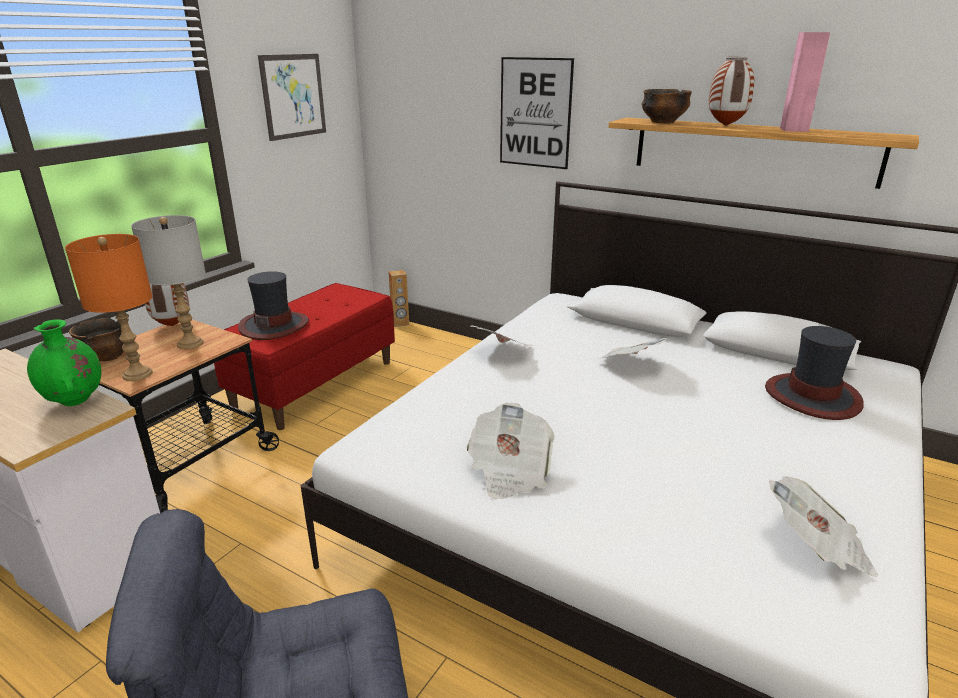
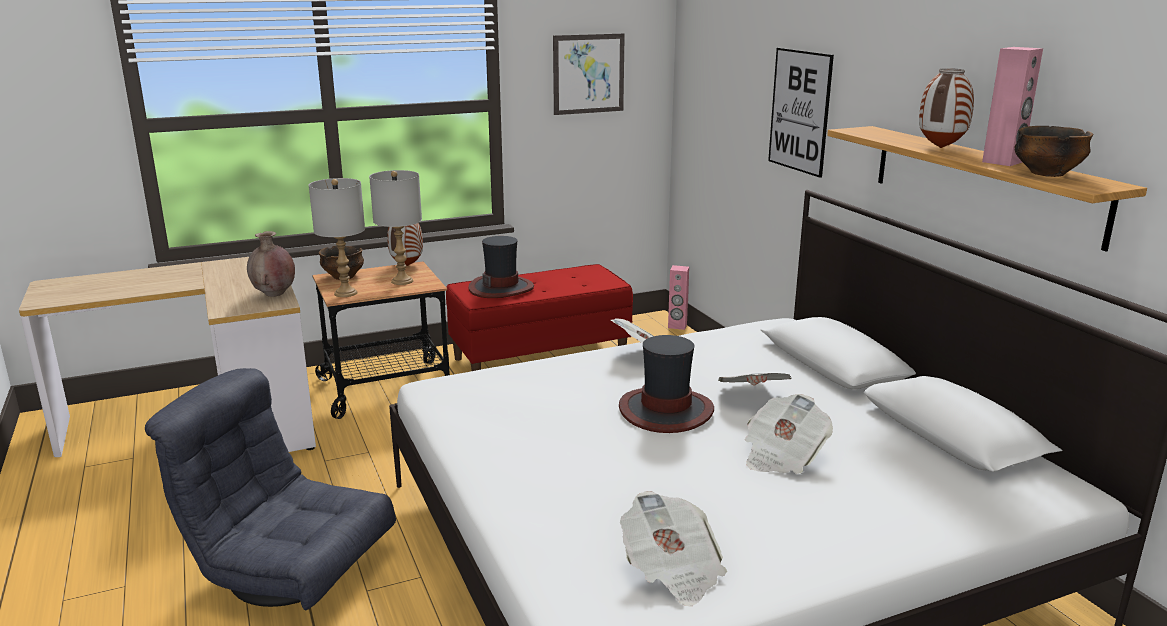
camera: 35 degrees right, 5 degrees down
(76, 401) = (274, 294): green vase -> brown vase
(137, 374) = (345, 293): orange table lamp -> grey table lamp
(400, 323) = (677, 326): brown speaker -> pink speaker
(509, 471) = (512, 434): newspaper -> newspaper (782, 456)
(663, 122) = (883, 136): bowl -> bowl (1047, 174)
(812, 397) = (904, 481): hat -> hat (666, 411)

